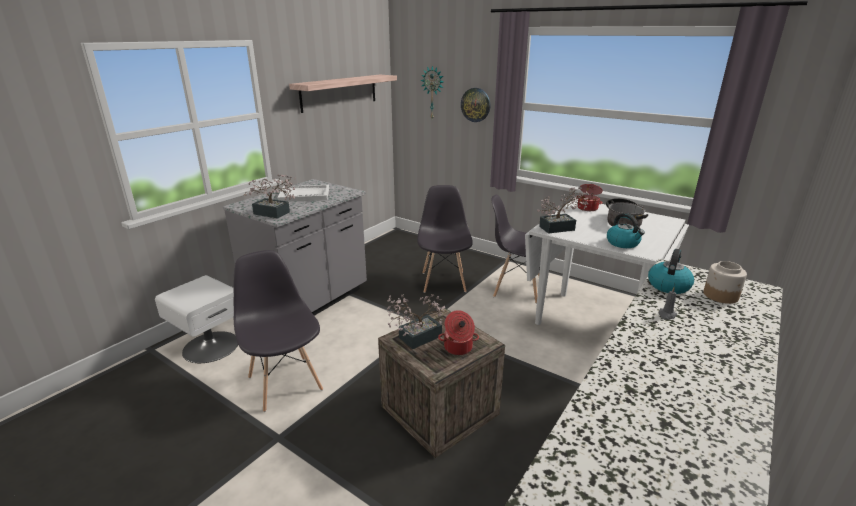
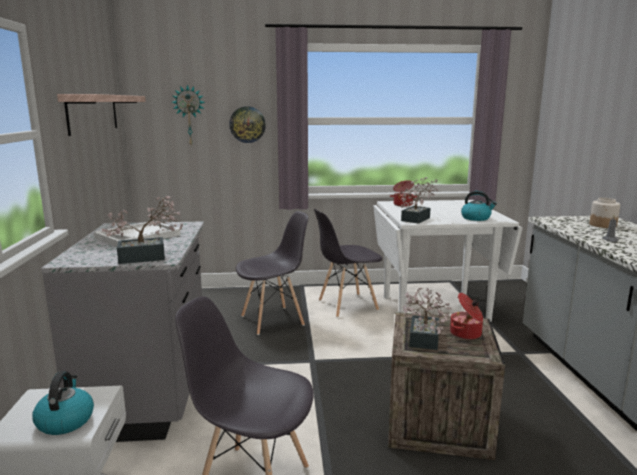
camera: 40 degrees left, 10 degrees down
(443, 281) = (273, 320): grey chair -> grey chair turned 105 degrees clockwise
(622, 222) = (444, 207): cooking pot -> none
(668, 285) = (570, 227): kettle -> kettle (65, 420)

